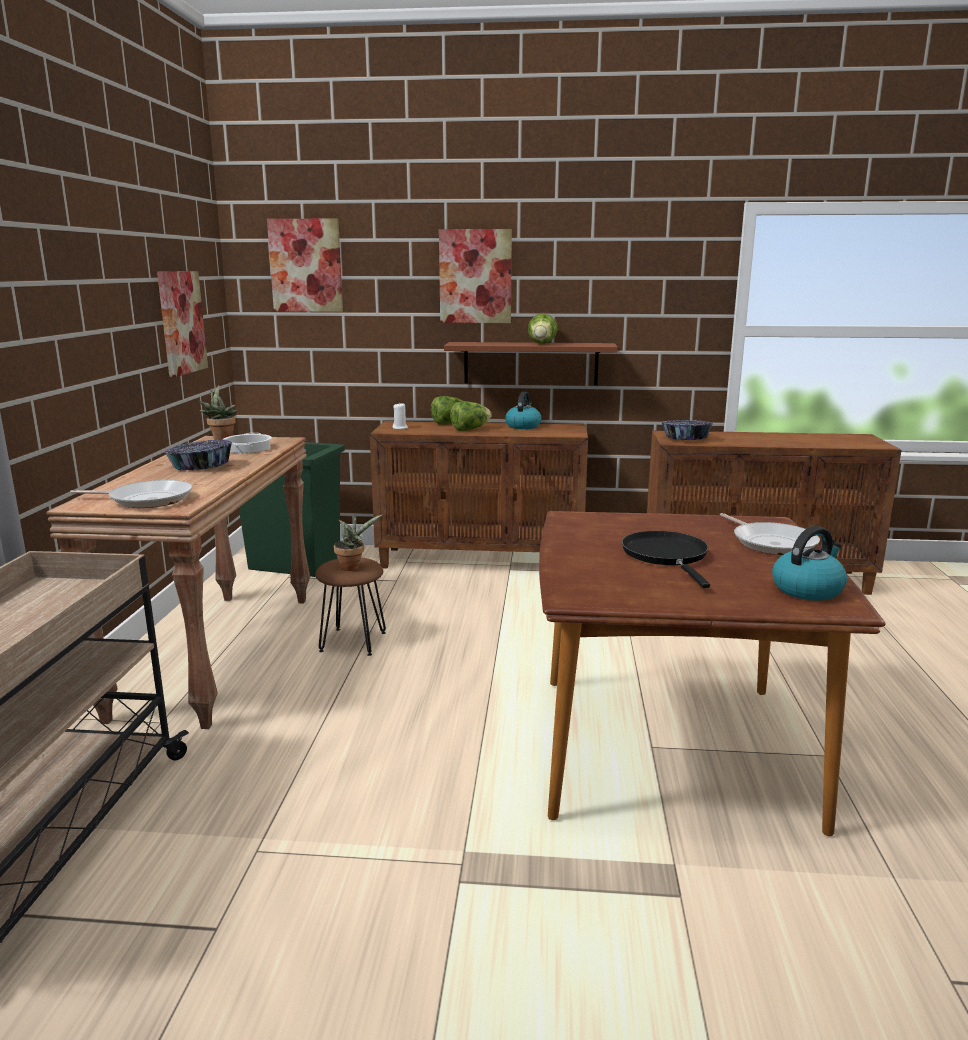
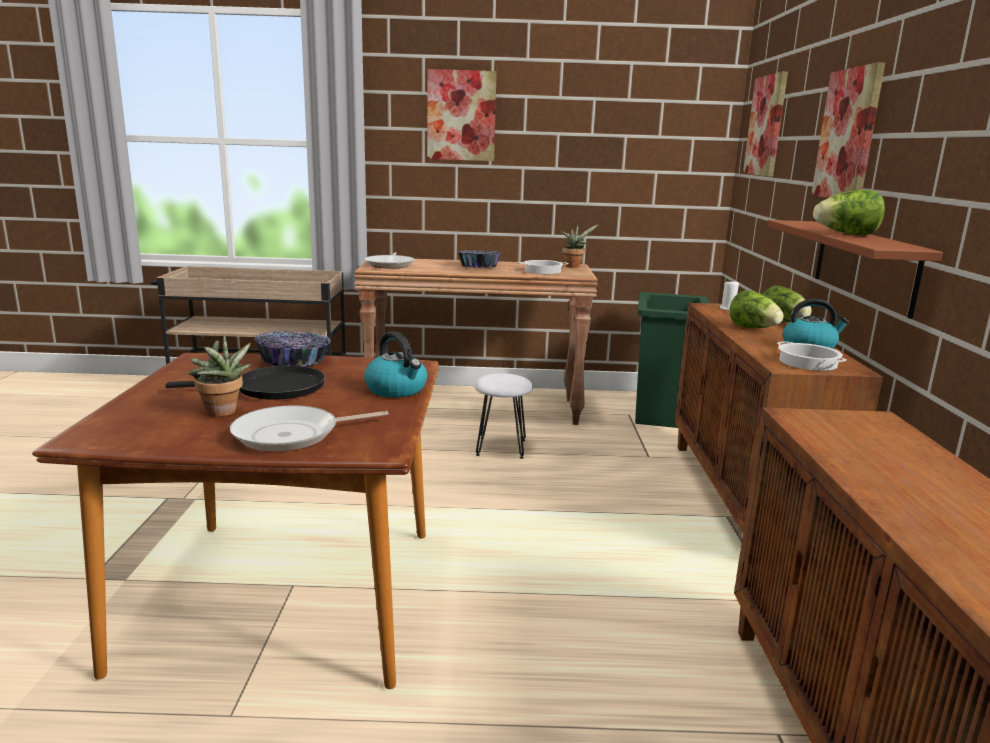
camera: 85 degrees right, 0 degrees up
(181, 322) = (629, 173): picture -> picture (461, 116)
(352, 567) = (498, 380): potted plant -> potted plant (223, 413)
(353, 641) = (502, 447): brown stool -> white stool
(562, 430) = (807, 363): none -> cooking pot
(685, 438) = (837, 426): bowl -> bowl (294, 362)
(807, 589) = (139, 430): kettle -> kettle (397, 390)

